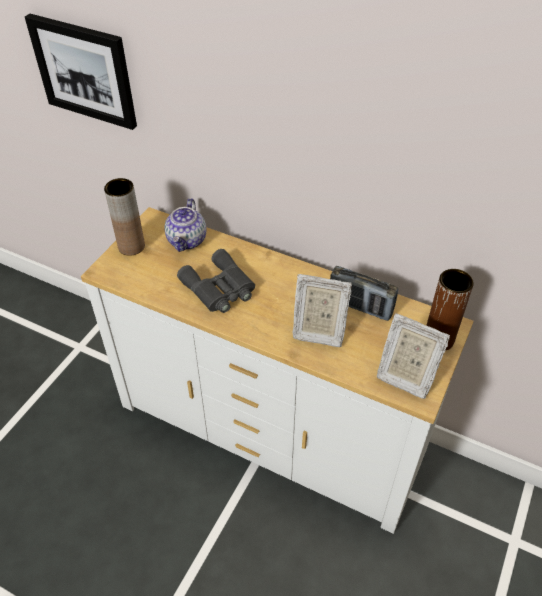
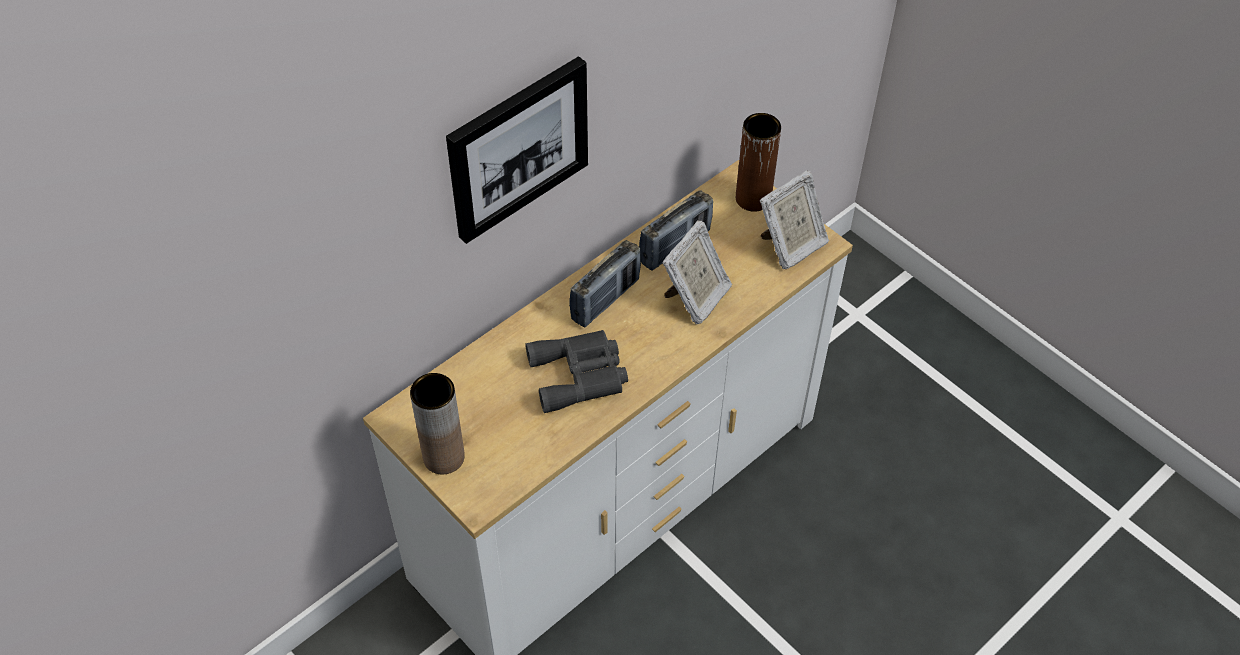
camera: 70 degrees left, 5 degrees up
(85, 71) = (238, 327): picture -> picture (517, 148)
(187, 241) = (467, 387): teapot -> none
(290, 283) = (605, 300): none -> radio

